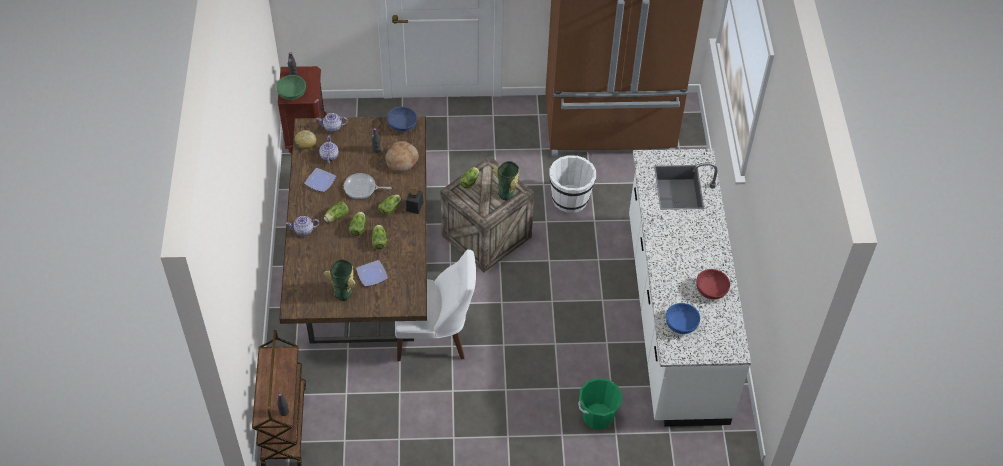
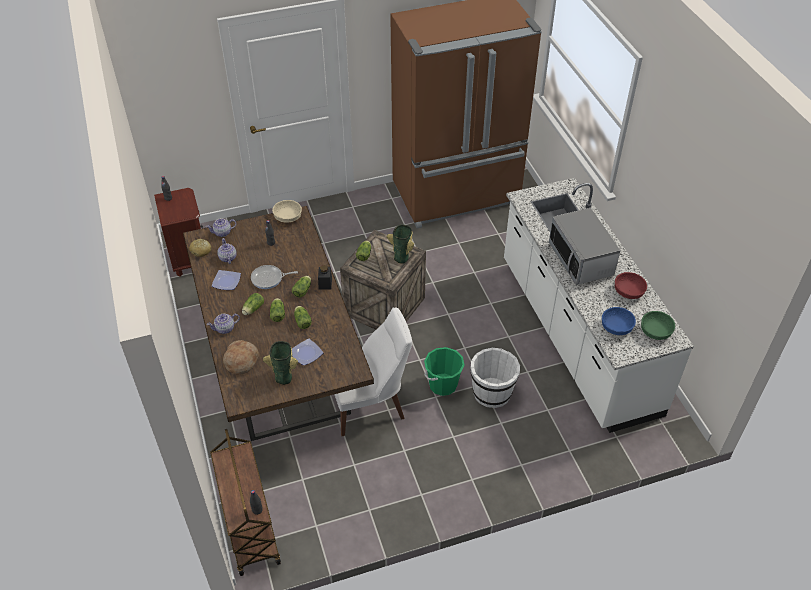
camera: 15 degrees left, 5 degrees down
(291, 93) = (172, 214): green bowl -> green bowl (655, 331)
(402, 125) = (288, 217): blue bowl -> beige bowl
(402, 160) = (298, 247): bread -> bread (241, 361)
(570, 198) = (446, 259): white bucket -> white bucket (492, 392)
(597, 416) = (546, 439): green bucket -> green bucket (443, 384)
(678, 243) = (581, 260): none -> microwave

